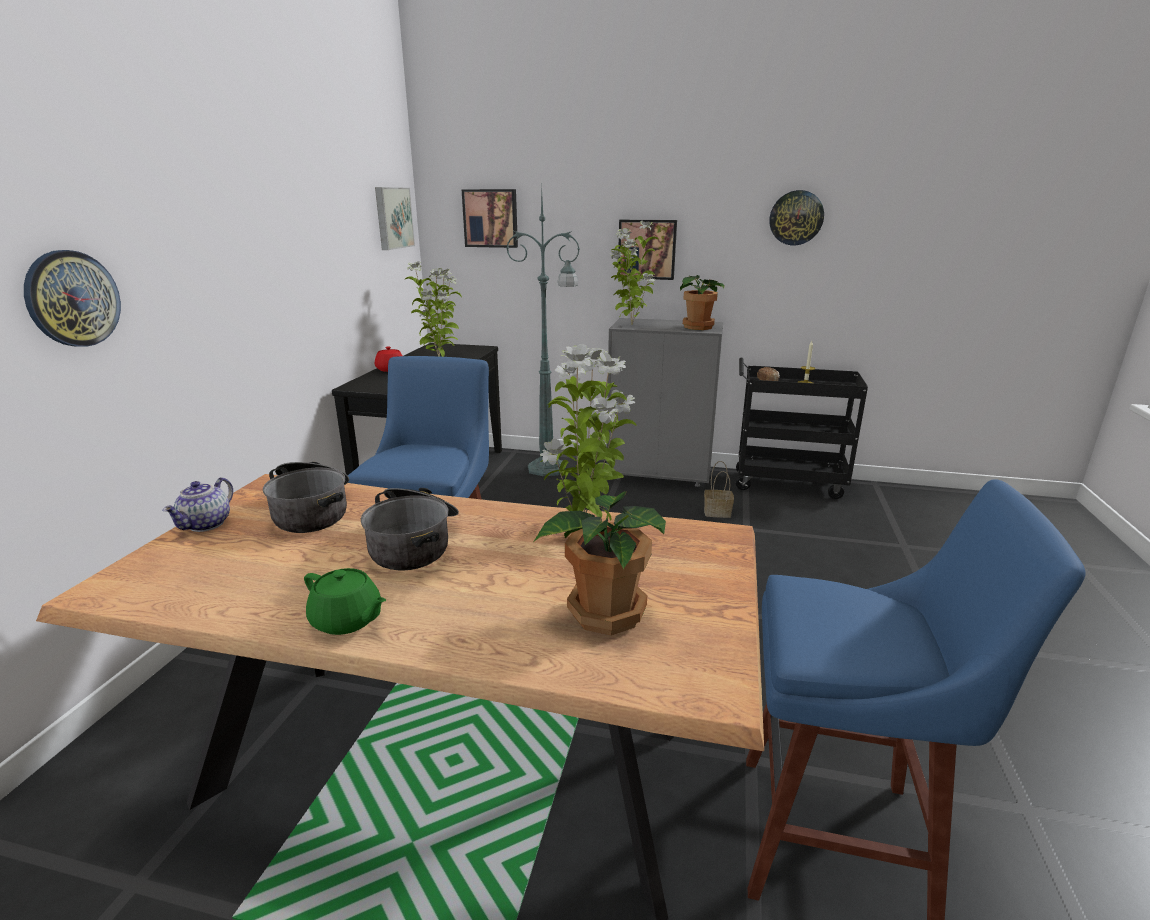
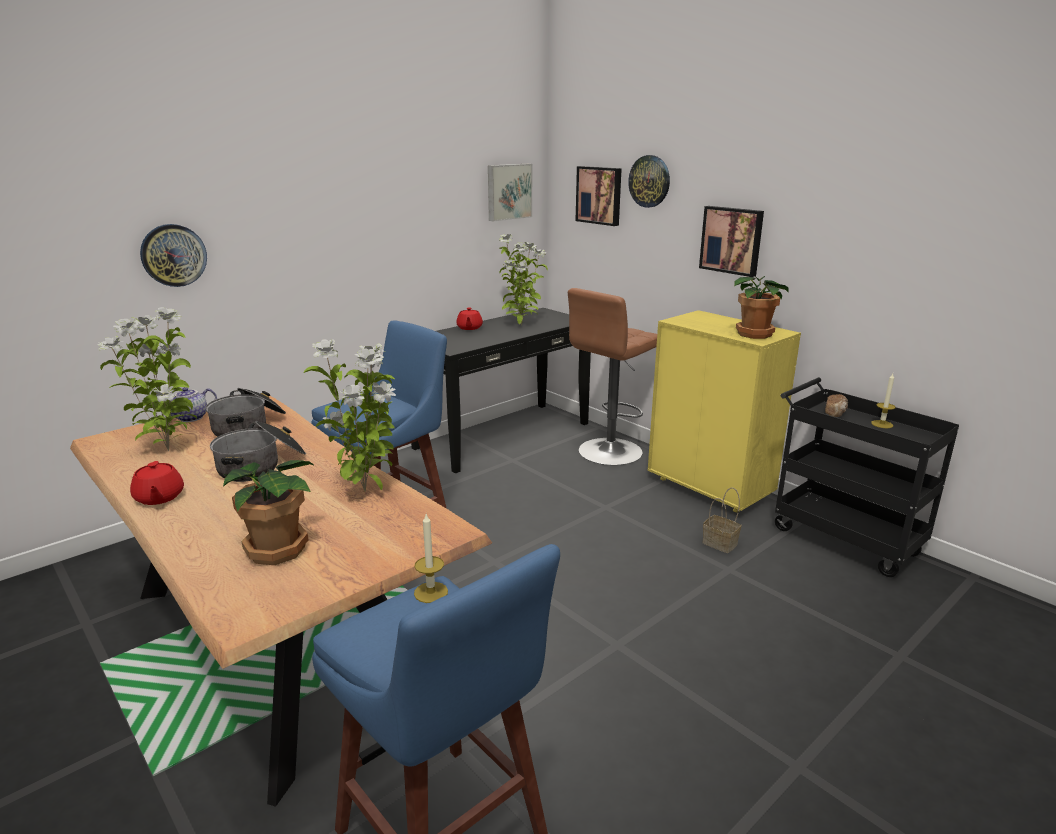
camera: 35 degrees right, 0 degrees up
(347, 620) = (159, 497): green teapot -> red teapot
(549, 468) = (609, 451): green floor lamp -> brown stool
(630, 324) = (689, 320): potted plant -> potted plant (169, 450)
(660, 474) = (711, 488): grey cabinet -> yellow cabinet
(796, 218) = (896, 220): wall clock -> wall clock (649, 181)
(803, 588) = (431, 592): none -> candle

